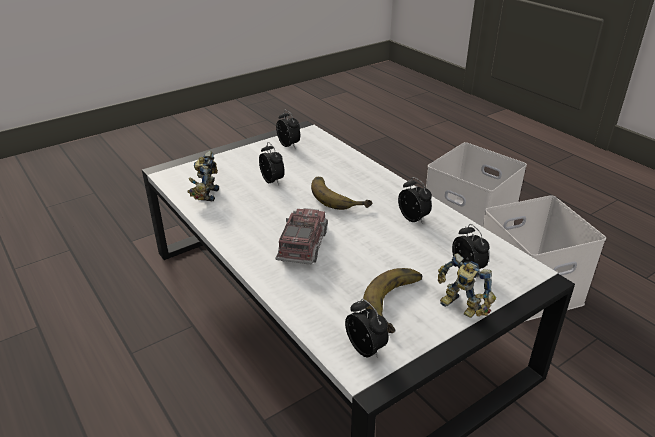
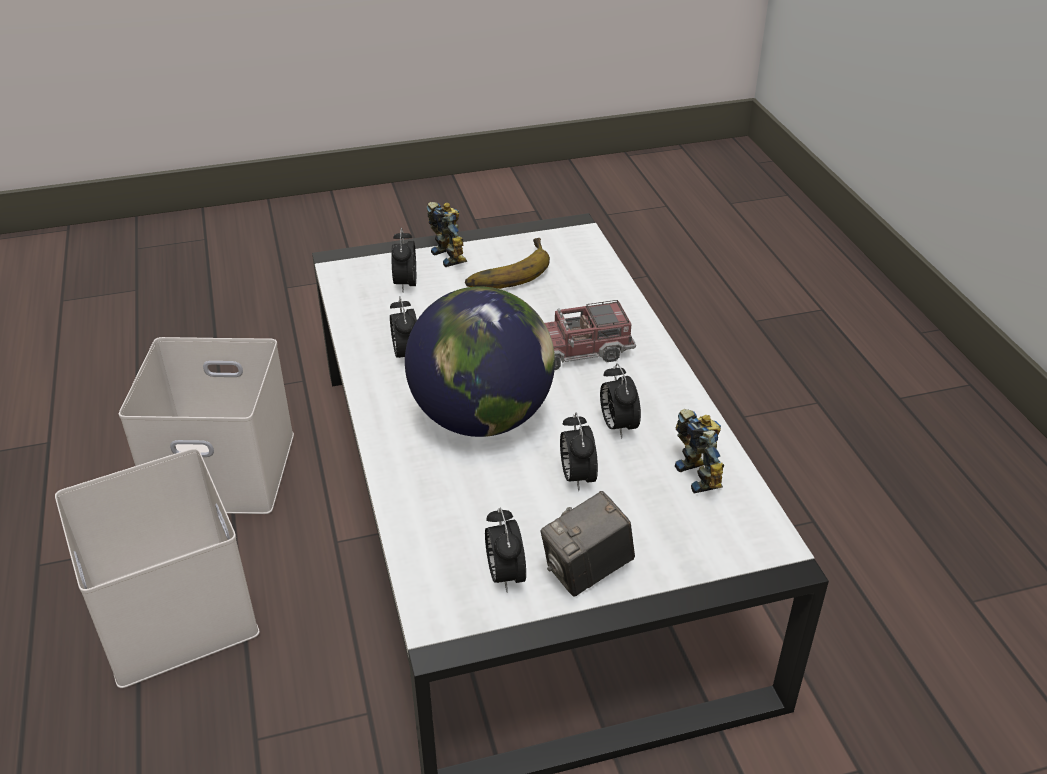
camera: 160 degrees left, 5 degrees up
(205, 194) = (701, 474): toy robot -> toy robot turned 45 degrees counterclockwise
(254, 152) = (587, 572): none -> camera
(303, 246) = (577, 351): toy truck -> toy truck turned 45 degrees clockwise
(339, 196) = (483, 418): banana -> globe
(366, 349) = (565, 245): alarm clock -> alarm clock (617, 425)

